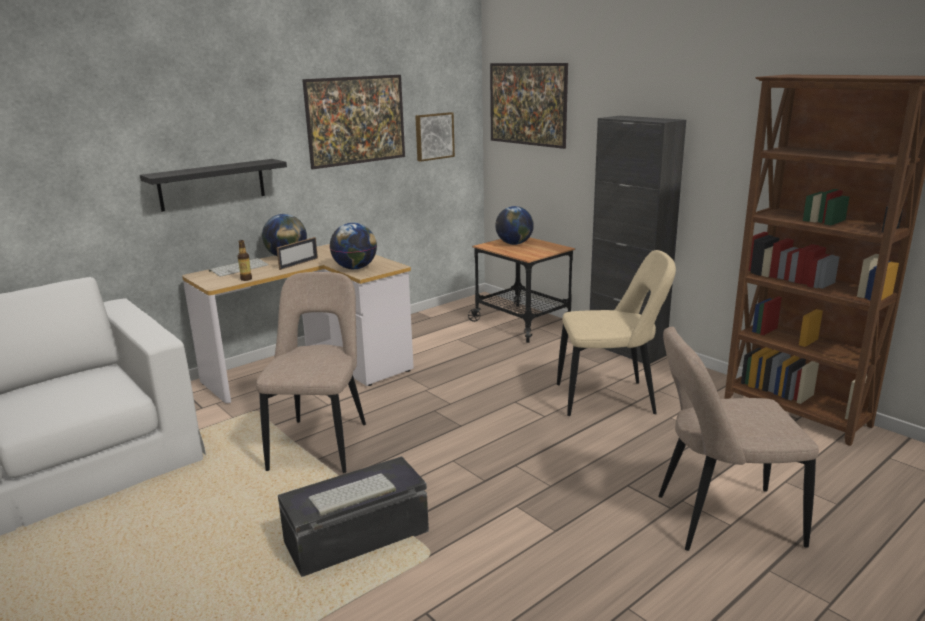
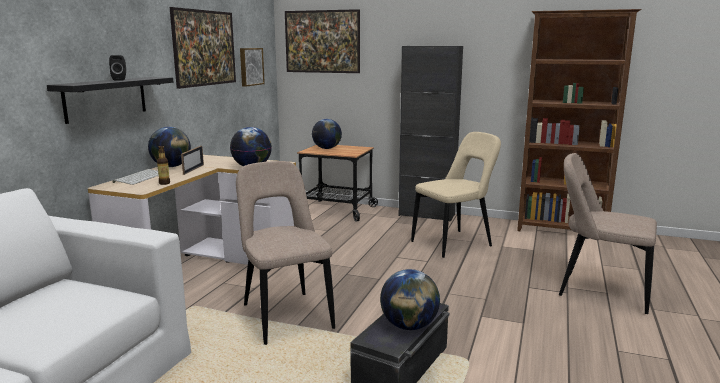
camera: 30 degrees left, 5 degrees down
(222, 166) = (120, 80): none -> black speaker
(351, 495) = (409, 326): keyboard -> globe
(720, 520) = (599, 291): beige chair -> beige chair turned 60 degrees clockwise

